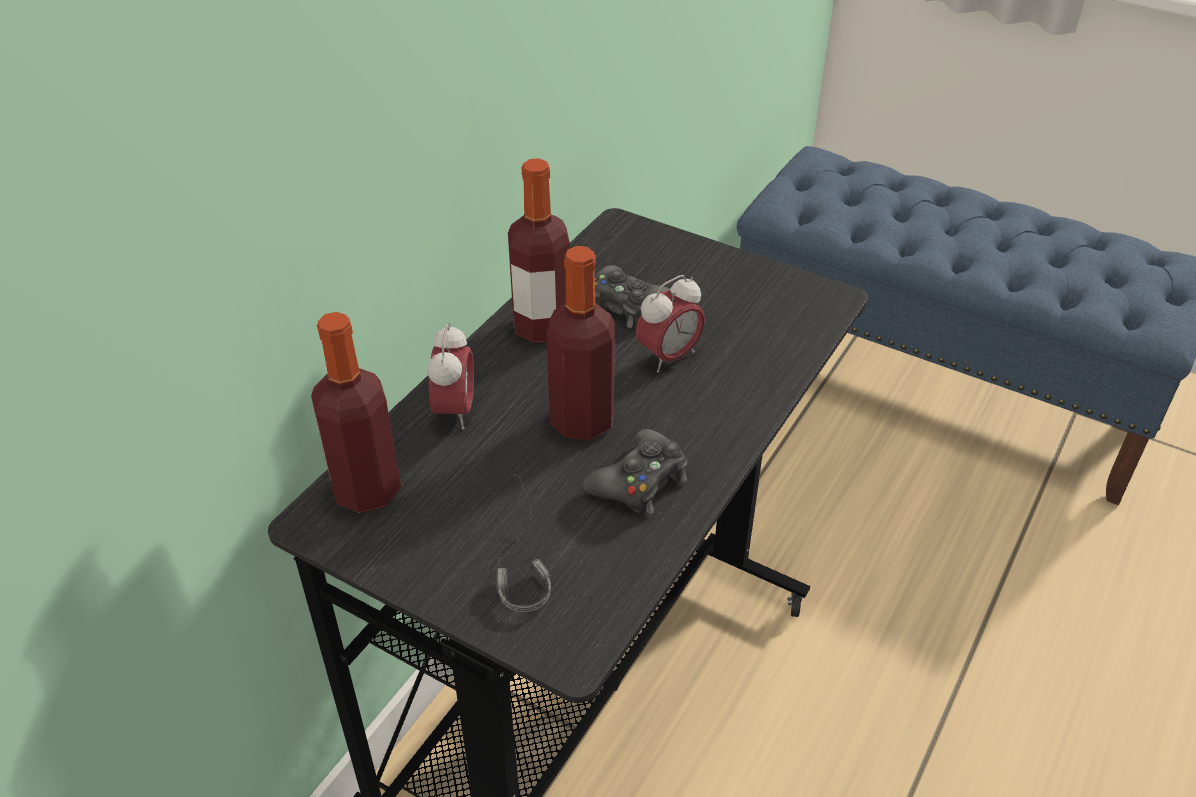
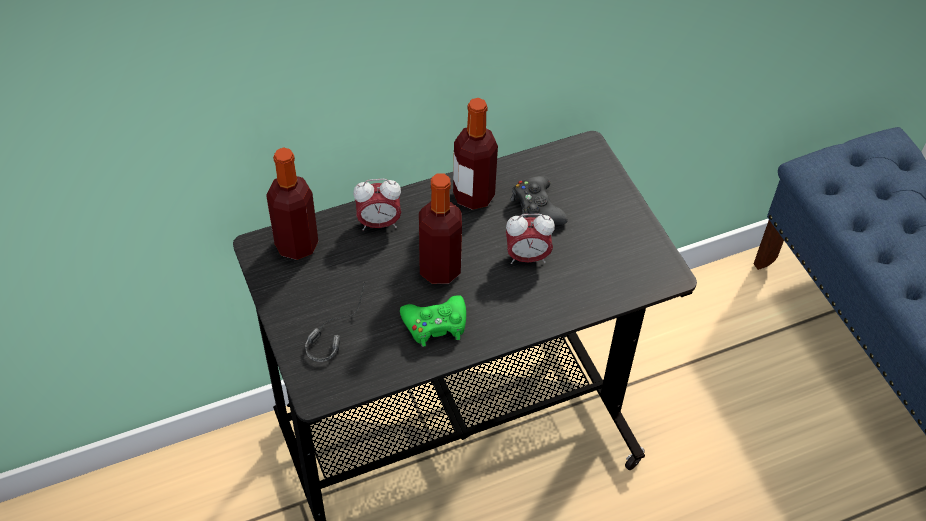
camera: 35 degrees right, 10 degrees up
(455, 411) = (379, 223): alarm clock -> alarm clock turned 45 degrees clockwise
(640, 482) = (435, 325): black game controller -> green game controller

